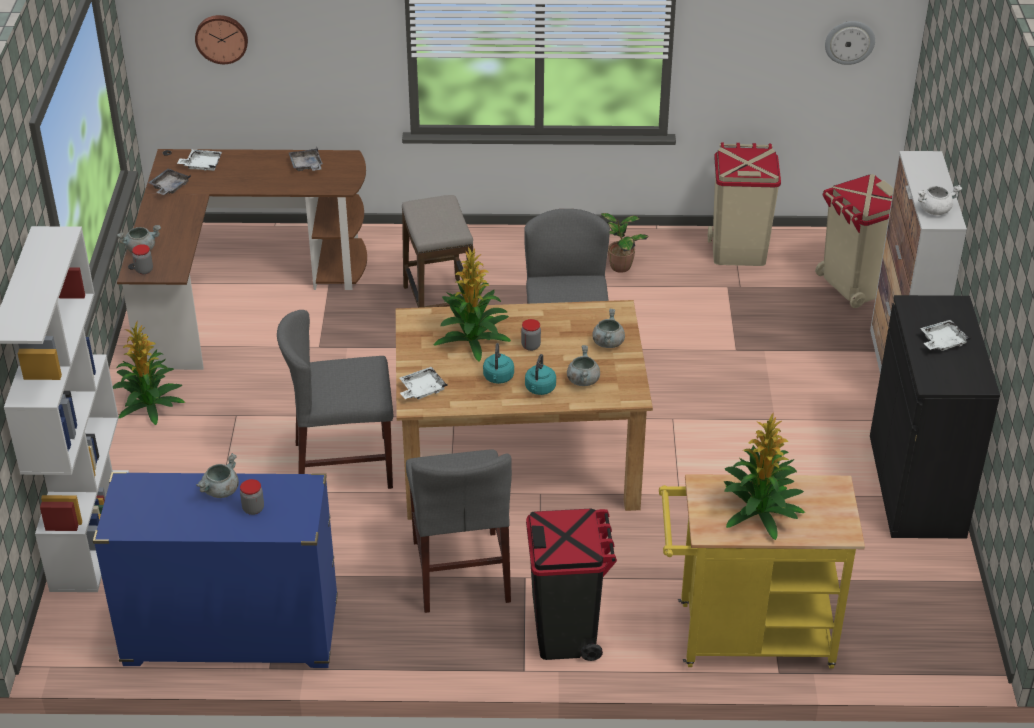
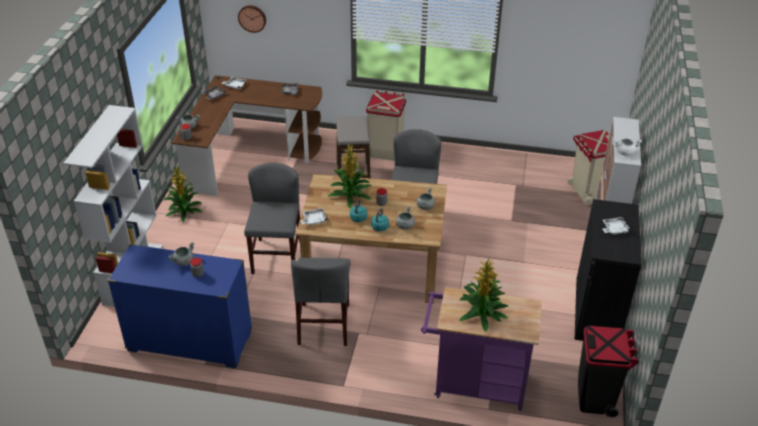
camera: 10 degrees right, 0 degrees up
(344, 465) = (277, 257): grey chair -> grey chair turned 90 degrees clockwise
(566, 632) = (373, 367): black trash can -> black trash can (596, 397)
(619, 266) = (457, 166): potted plant -> none
(738, 252) = (527, 166): beige trash can -> beige trash can (385, 152)
(744, 636) = (474, 385): yellow cart -> purple cart
(849, 42) = (599, 53): wall clock -> none

